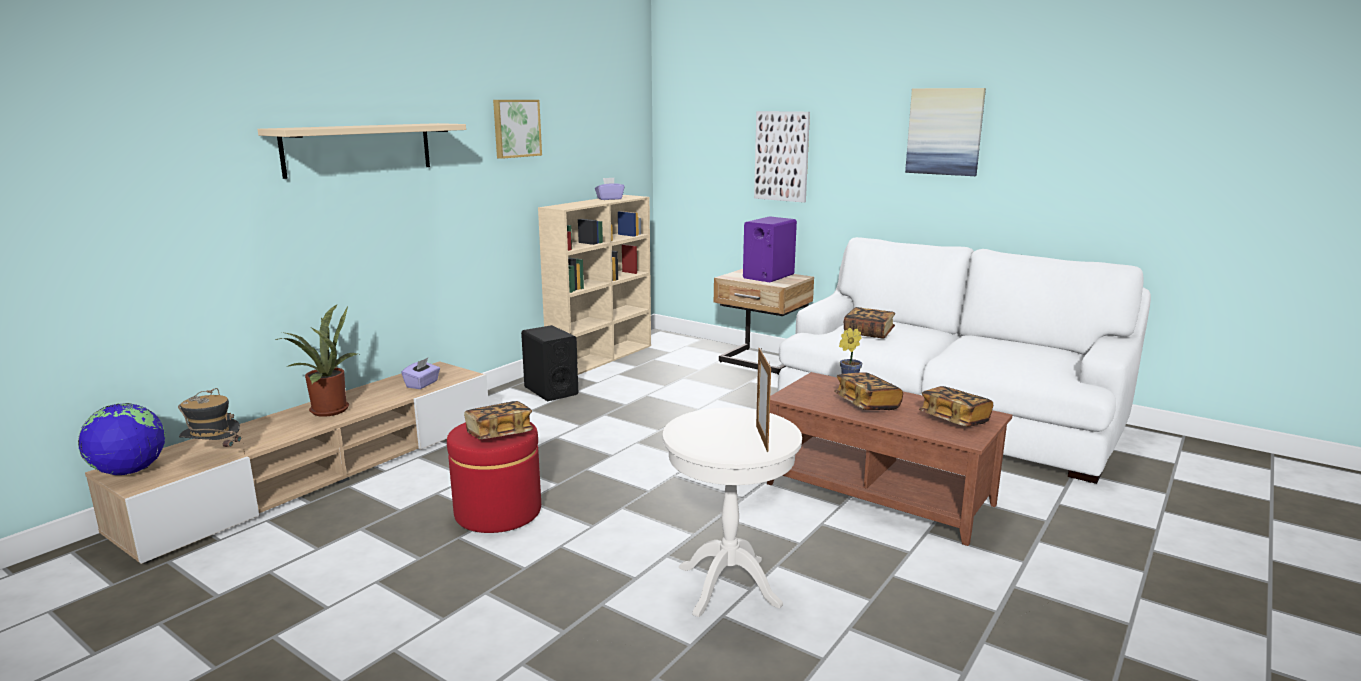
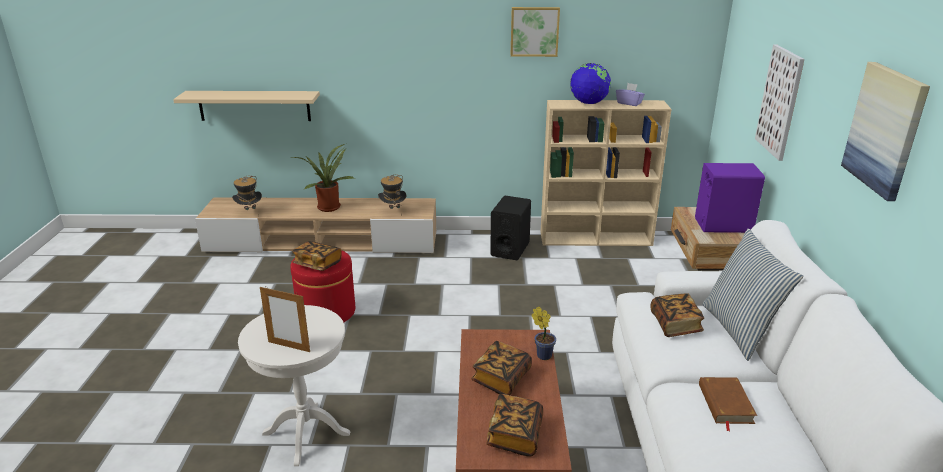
camera: 55 degrees right, 10 degrees up
(129, 471) = (220, 204): globe -> globe (588, 103)
(359, 149) = (384, 41): beige shelf -> beige shelf (254, 105)
(422, 384) = (393, 211): purple tissue box -> hat
(762, 438) = (289, 346): picture frame -> picture frame turned 120 degrees counterclockwise
(896, 322) = (739, 330): none -> pillow
(982, 349) = (725, 404): none -> brown book

